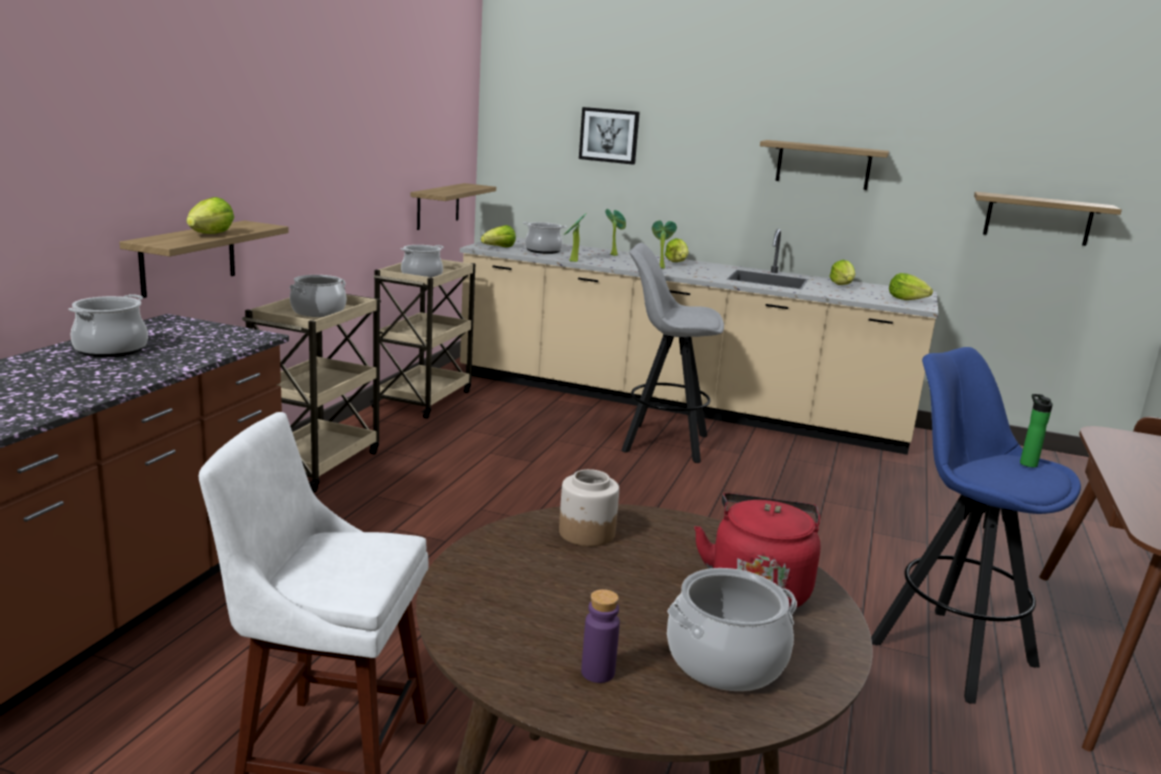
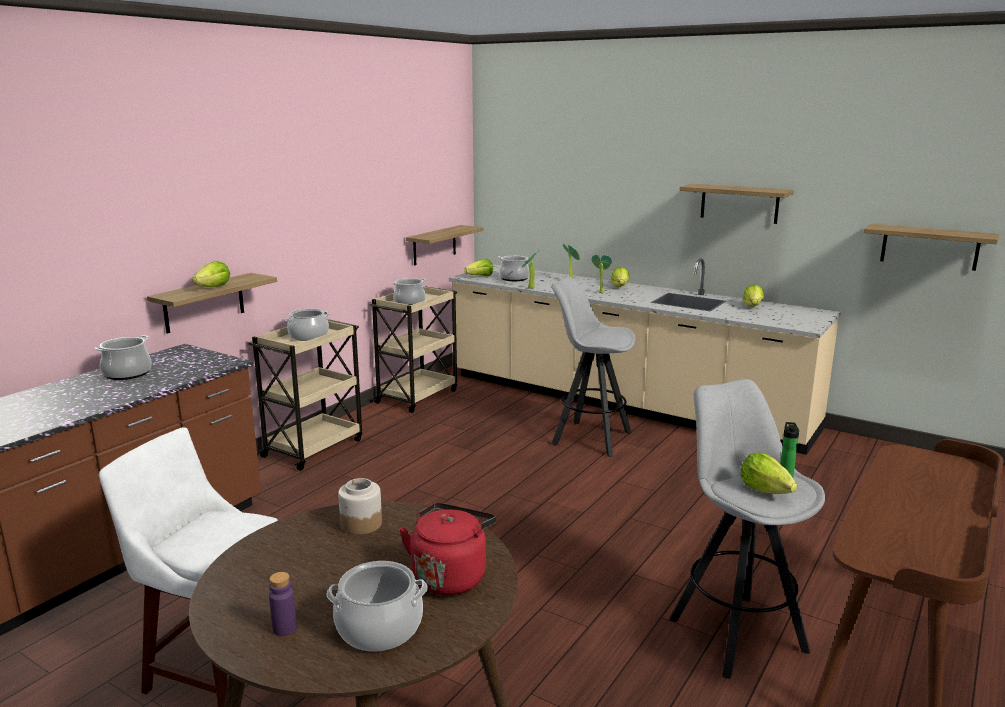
camera: 15 degrees right, 0 degrees up
(609, 135) = (569, 183): picture -> none
(906, 300) = (801, 320): lettuce -> lettuce (765, 490)
(948, 650) = (735, 632): blue stool -> grey stool

